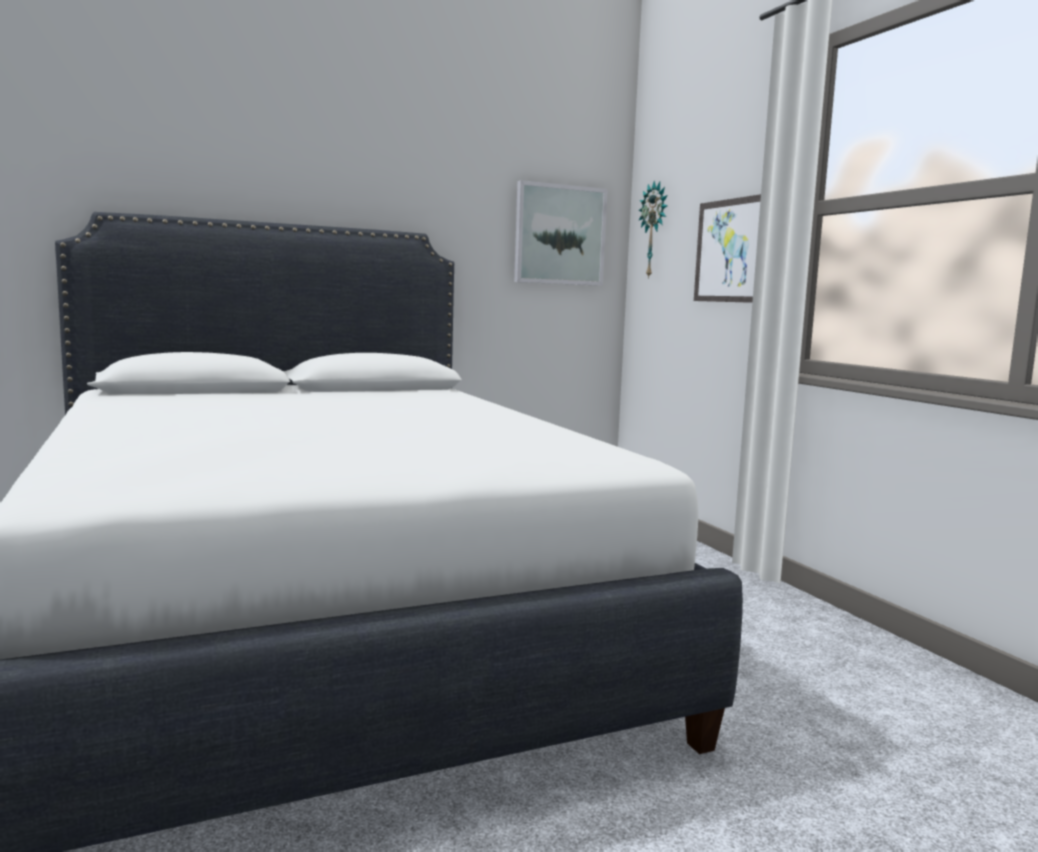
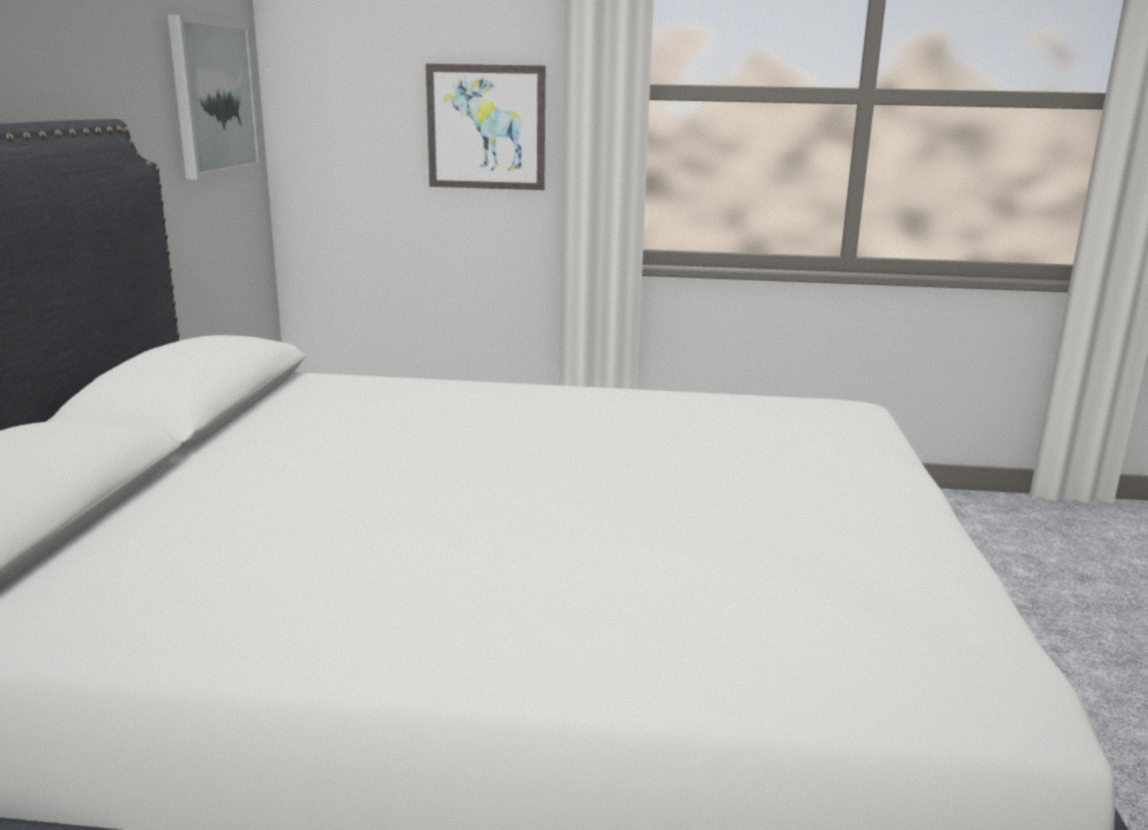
camera: 60 degrees left, 10 degrees up
(654, 230) = (328, 88): wall clock -> none

